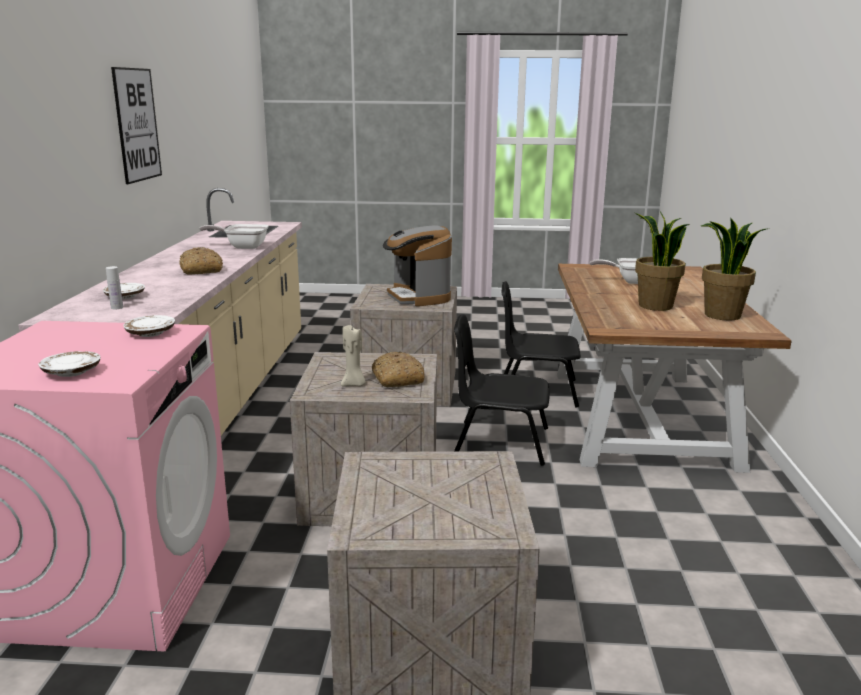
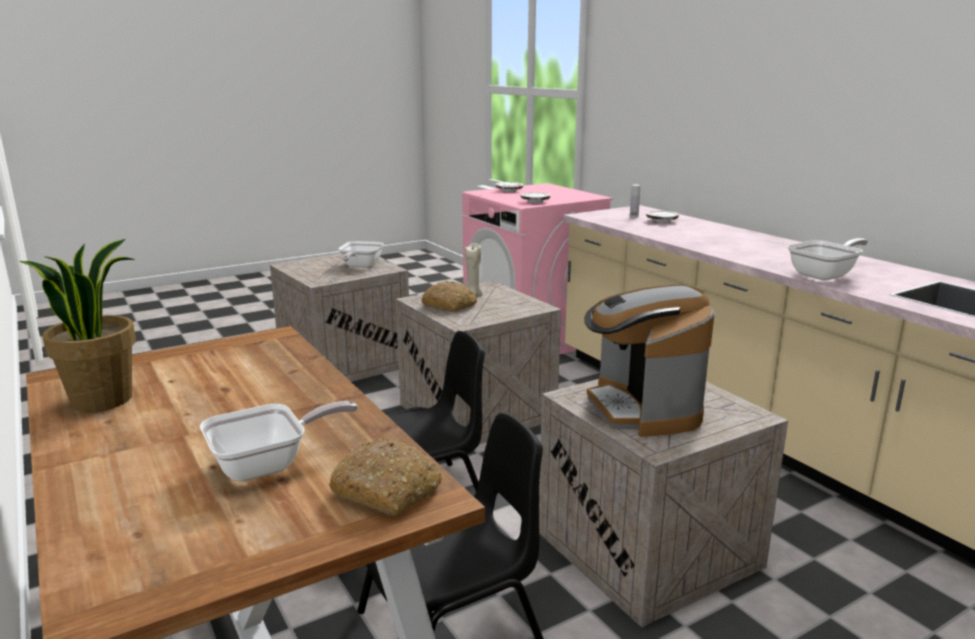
camera: 145 degrees right, 0 degrees up
(137, 125) = (865, 91): picture -> none
(200, 270) = (718, 244): bread -> bread (388, 490)
(397, 483) = (360, 266): none -> frying pan
(418, 297) = (642, 409): coffee machine -> coffee machine turned 135 degrees counterclockwise
(655, 306) = (213, 394): potted plant -> none

